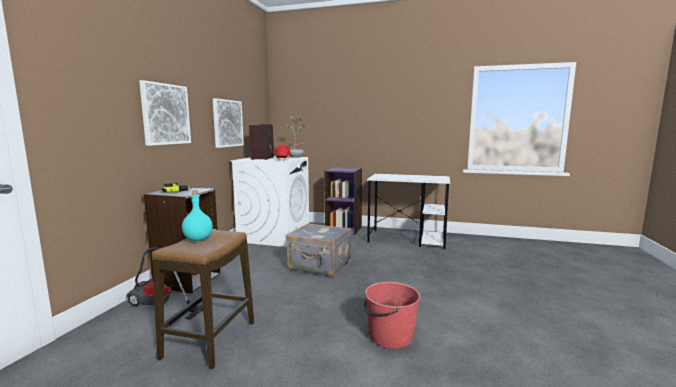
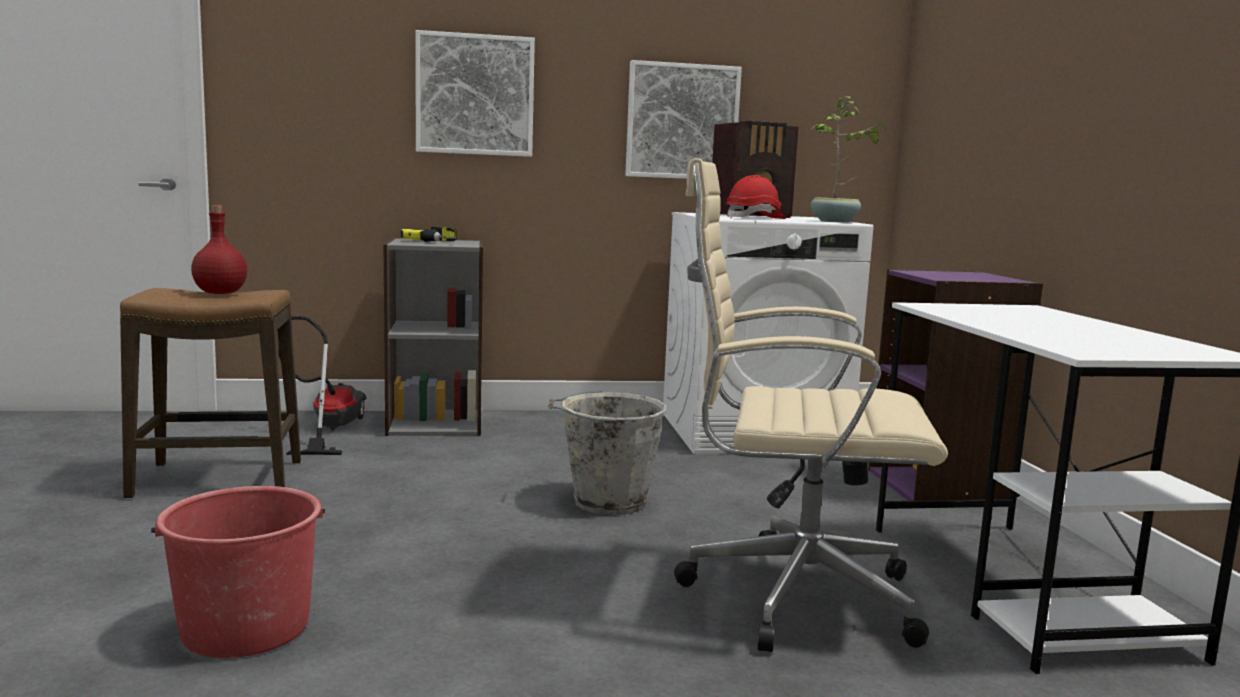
camera: 65 degrees right, 0 degrees up
(198, 239) = (219, 293): turquoise bottle -> red bottle
(320, 266) = (606, 502): grey suitcase -> grey bucket
(401, 259) = (788, 595): none -> beige office chair

